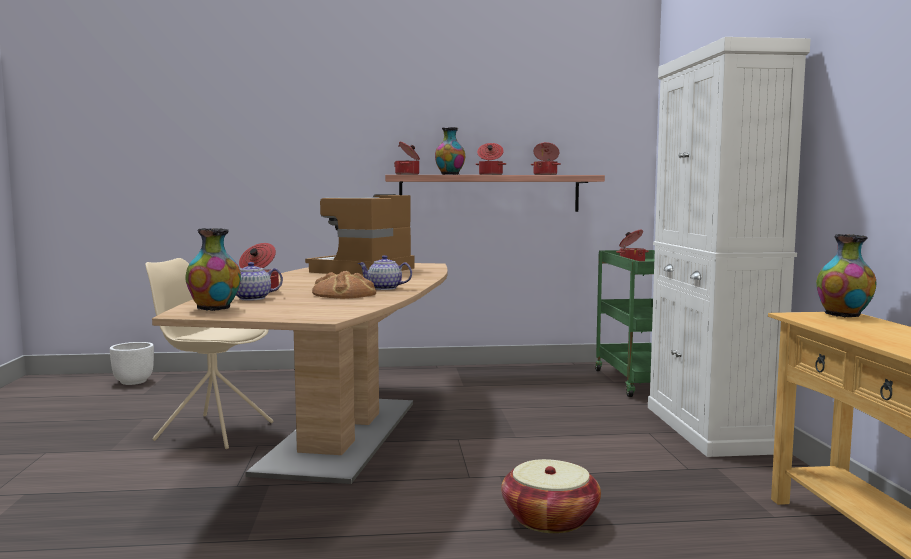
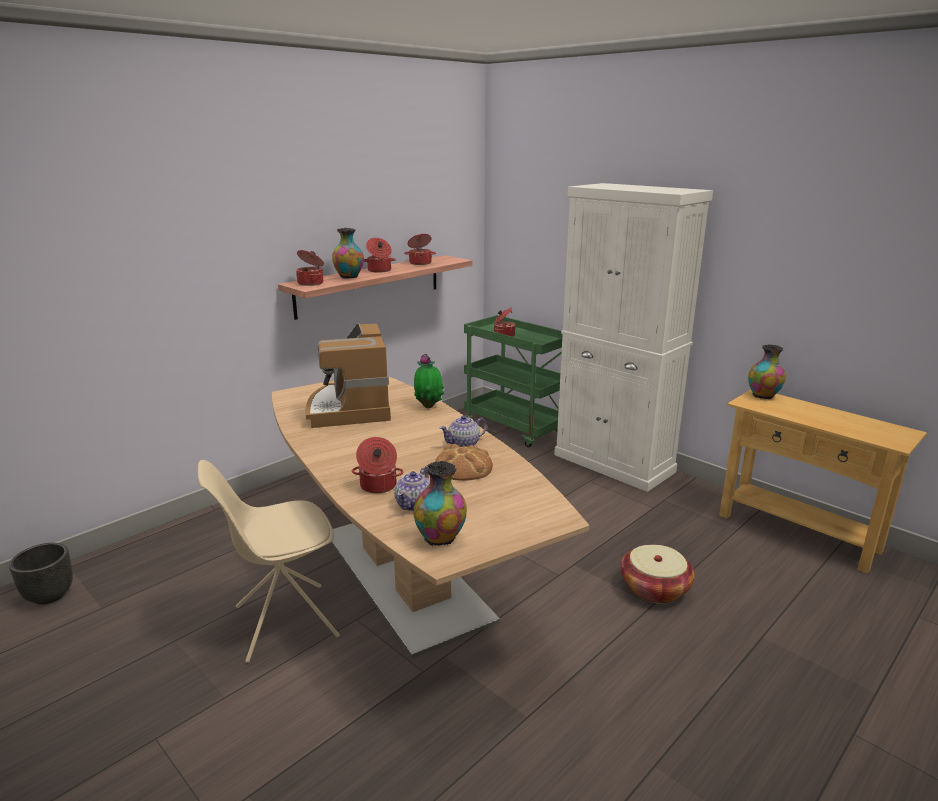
camera: 40 degrees left, 15 degrees up
(134, 382) = (50, 595): white planter -> black planter
(424, 275) = (429, 406): none -> potted plant

